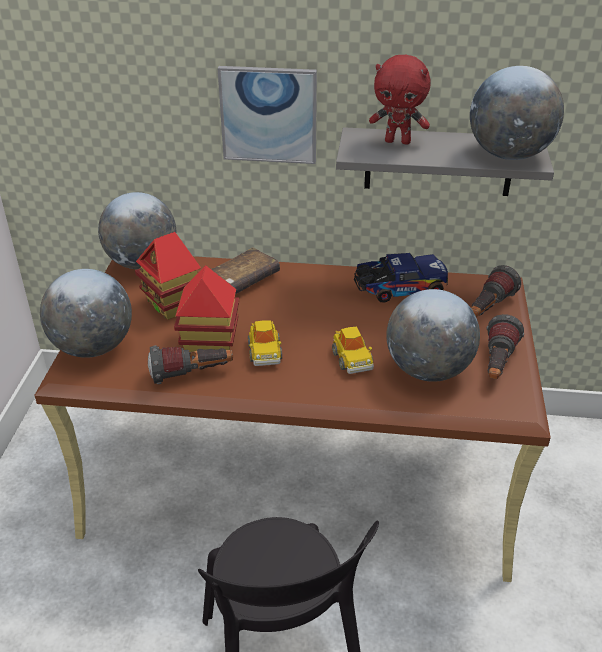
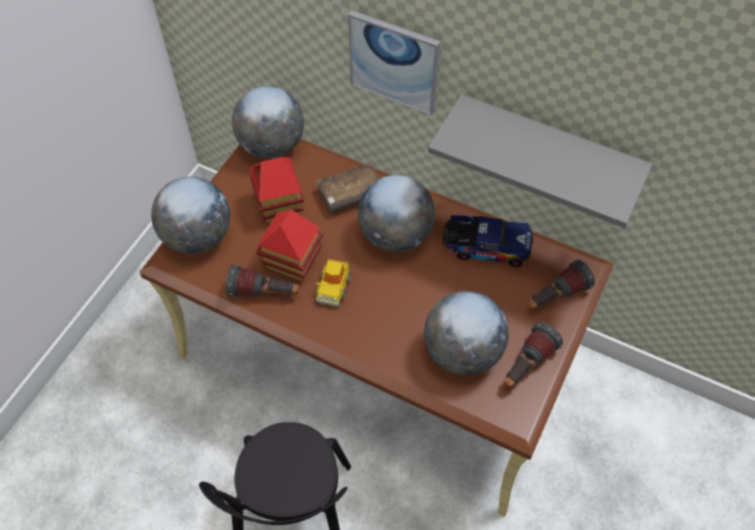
camera: 20 degrees right, 20 degrees up
(352, 359) = (403, 318): toy car -> none
(398, 141) = (502, 132): red plush toy -> none
(509, 155) = (597, 185): globe -> globe (395, 235)

